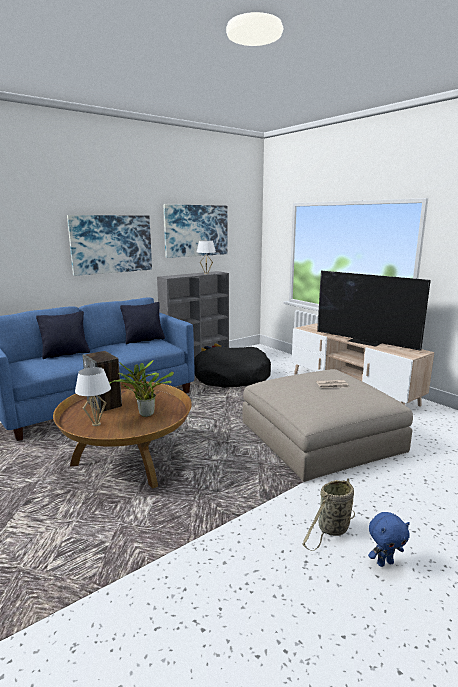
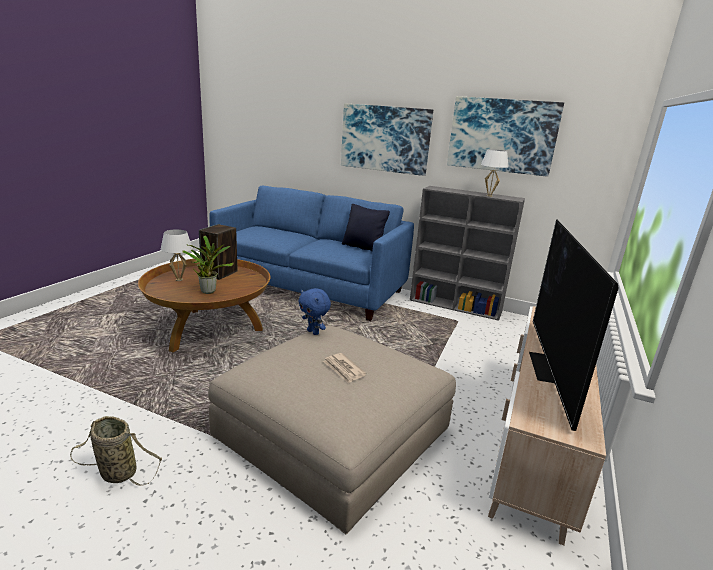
camera: 60 degrees right, 5 degrees up
(65, 354) = (289, 233): black pillow -> none
(231, 377) = (443, 334): black dog bed -> none
(384, 562) = (54, 526): blue plush toy -> blue plush toy (313, 332)

